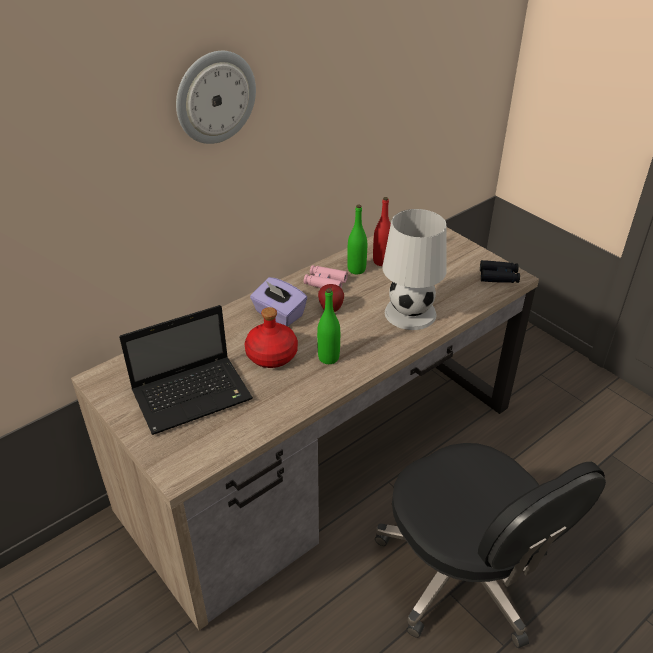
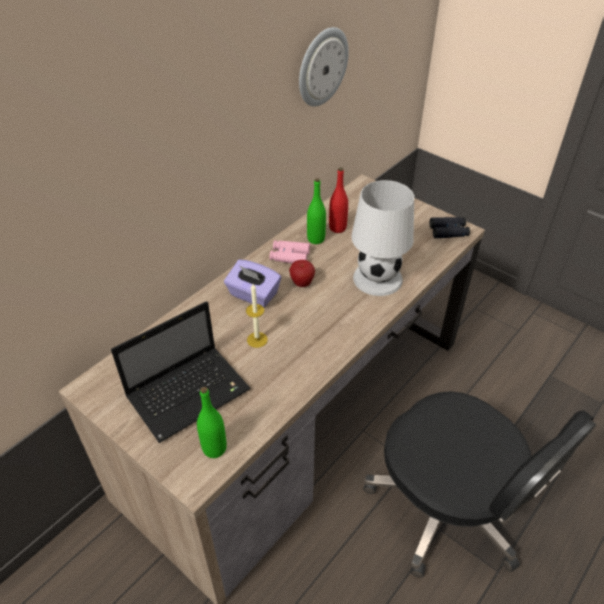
camera: 10 degrees left, 5 degrees up
(215, 97) = (176, 88): wall clock -> wall clock (322, 67)
(272, 355) = (257, 339): red bottle -> candle
(328, 358) = (312, 335): green bottle -> green bottle (214, 448)

